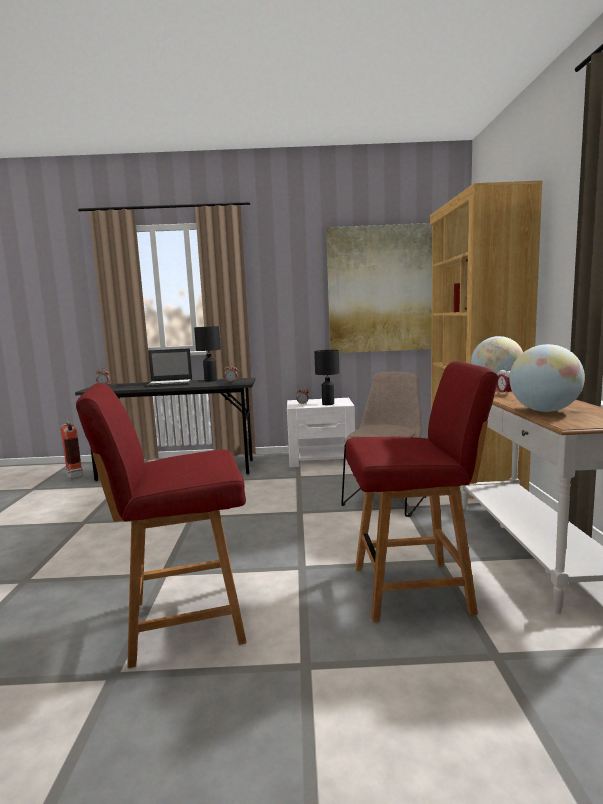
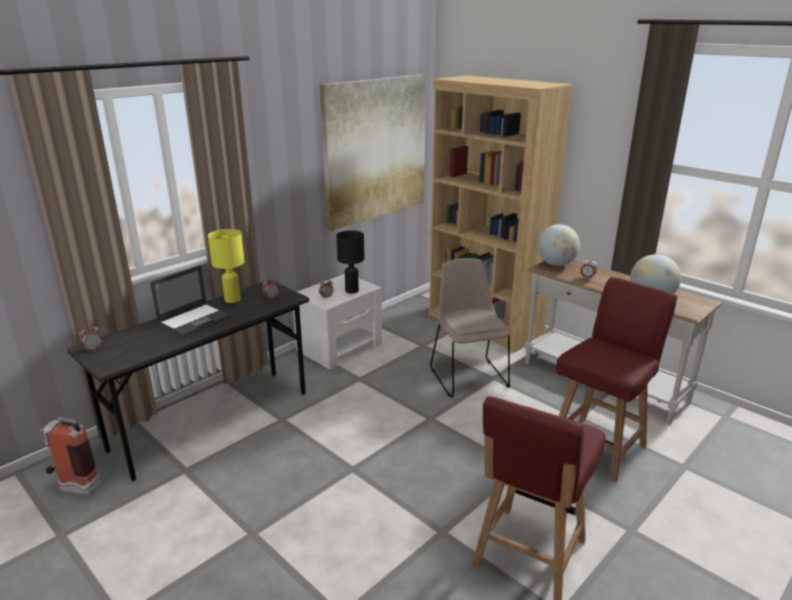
camera: 45 degrees left, 15 degrees up
(210, 380) = (232, 299): black table lamp -> yellow table lamp

